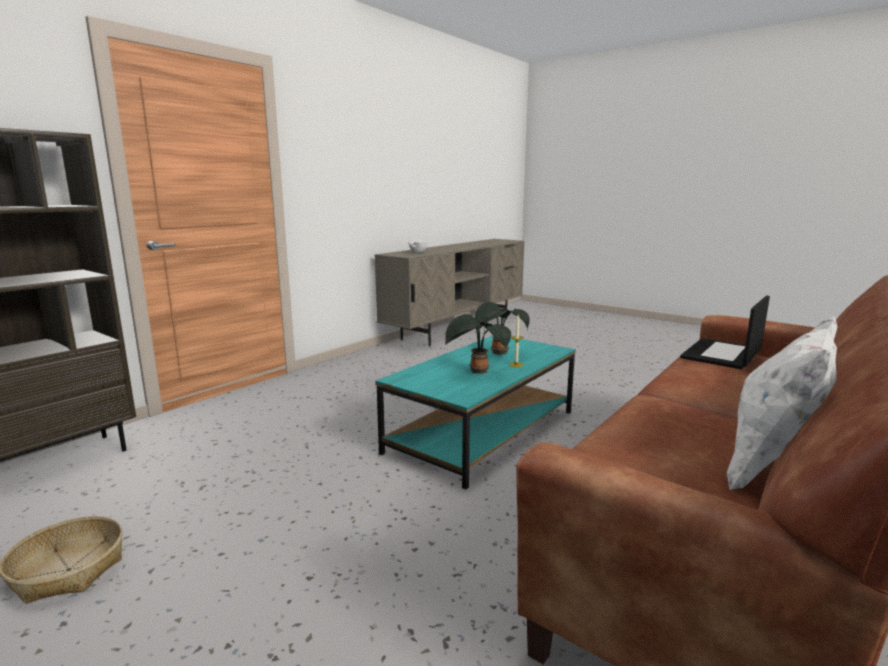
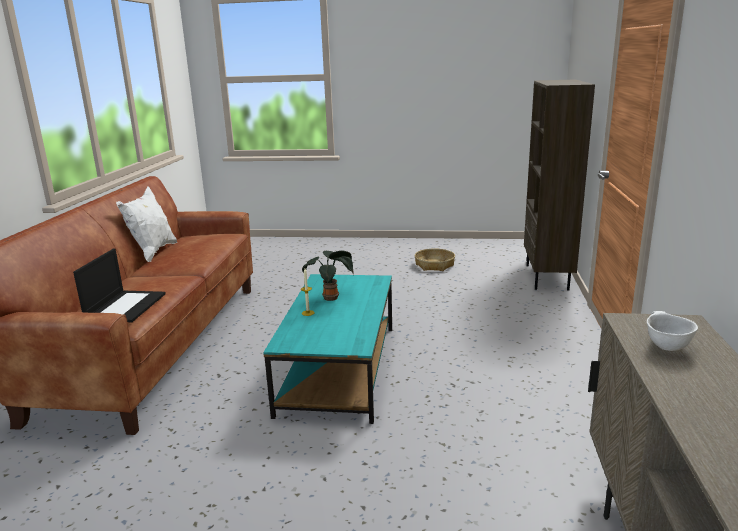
camera: 150 degrees right, 5 degrees up
(498, 353) = (336, 322): potted plant -> none

